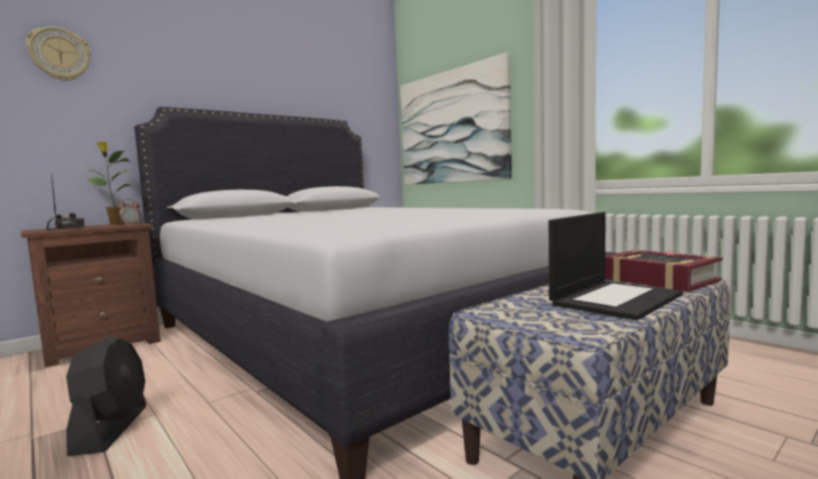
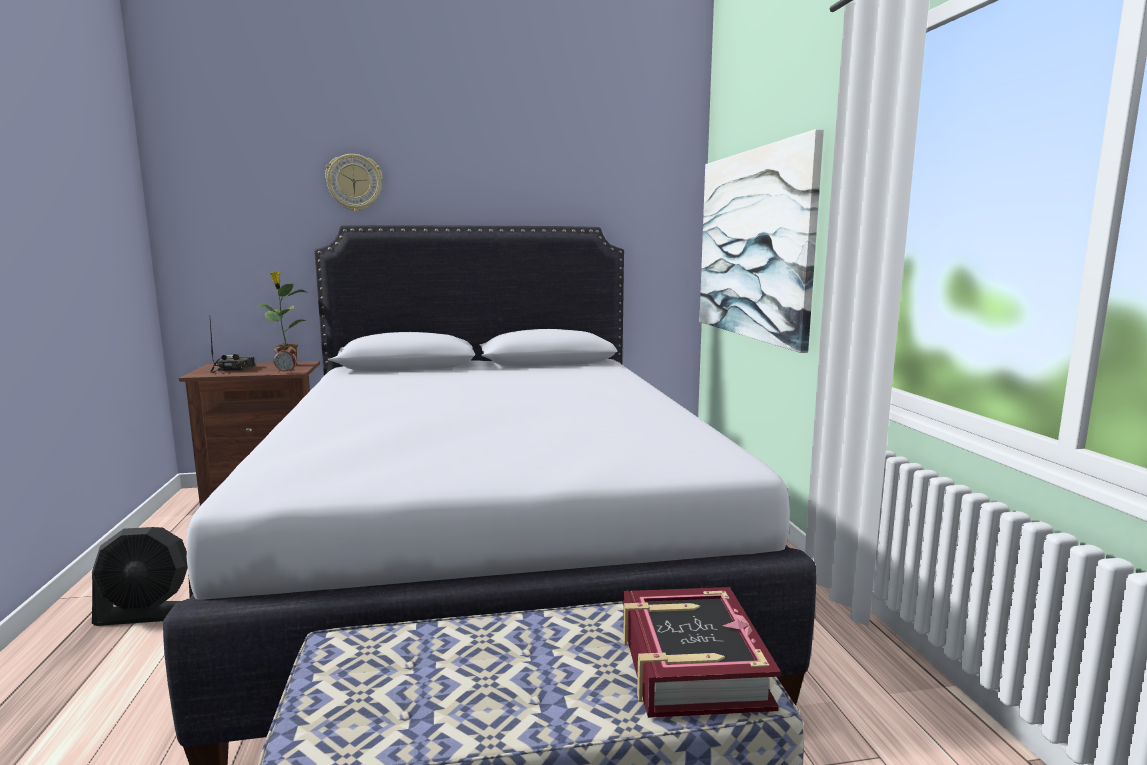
camera: 30 degrees right, 5 degrees up
(60, 54) = (244, 173): wall clock -> wall clock (354, 182)
(111, 429) = (151, 614): black fan -> black fan turned 60 degrees clockwise
(615, 299) = (520, 687): laptop -> none

